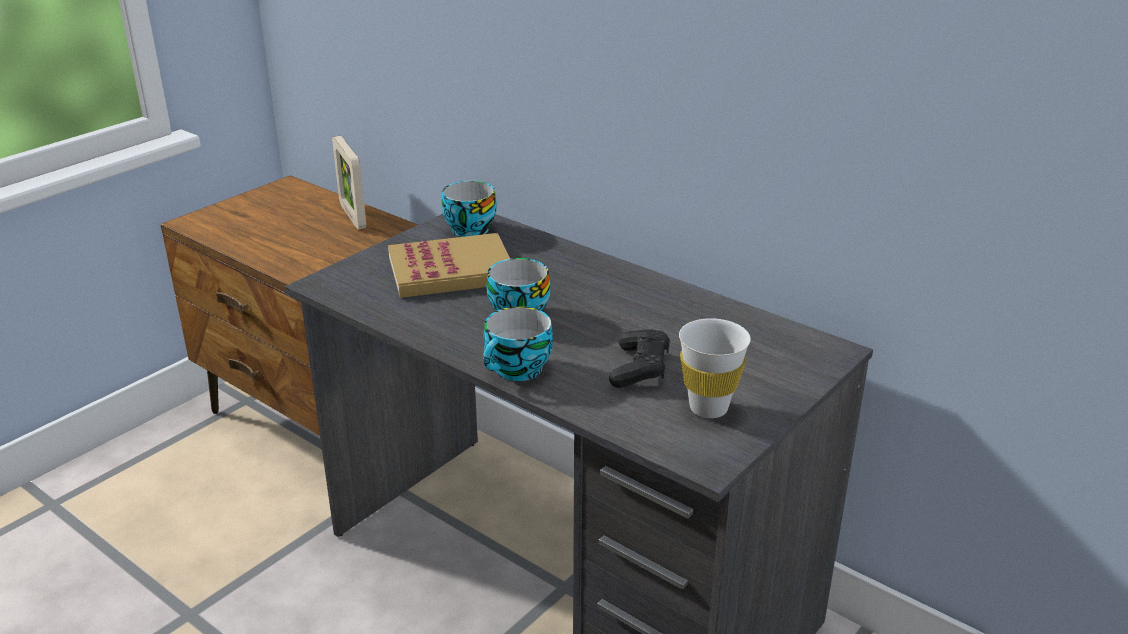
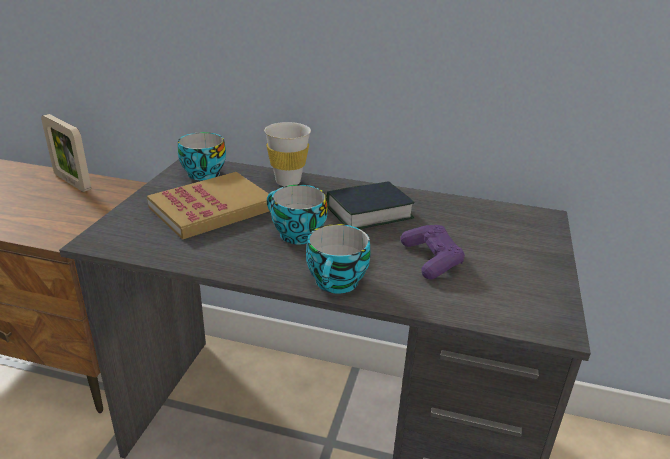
camera: 25 degrees left, 0 degrees up
(616, 306) = (369, 213): none -> book
(639, 368) = (431, 259): black game controller -> purple game controller
(708, 408) = (511, 280): white cup -> white cup (288, 181)

